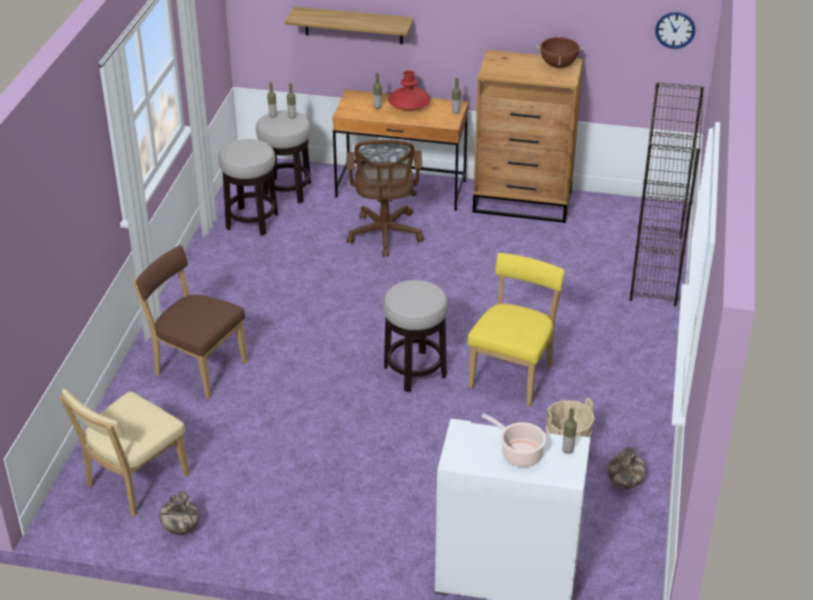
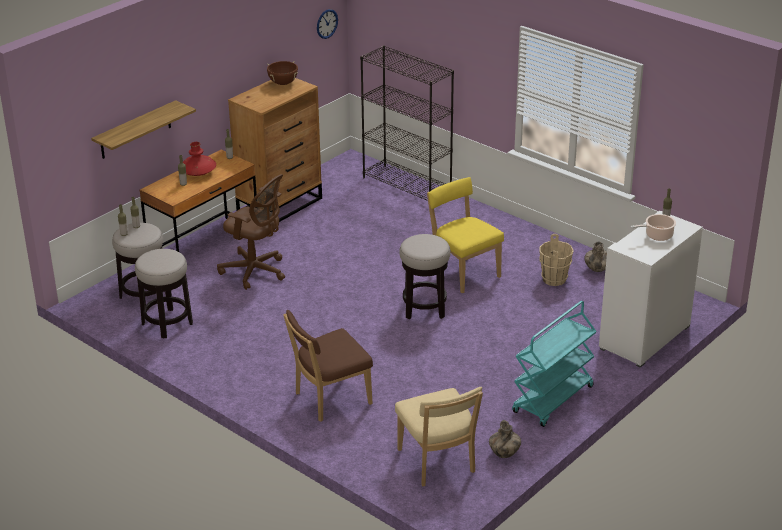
camera: 60 degrees left, 5 degrees down
(309, 535) = (553, 400): none -> turquoise cart

